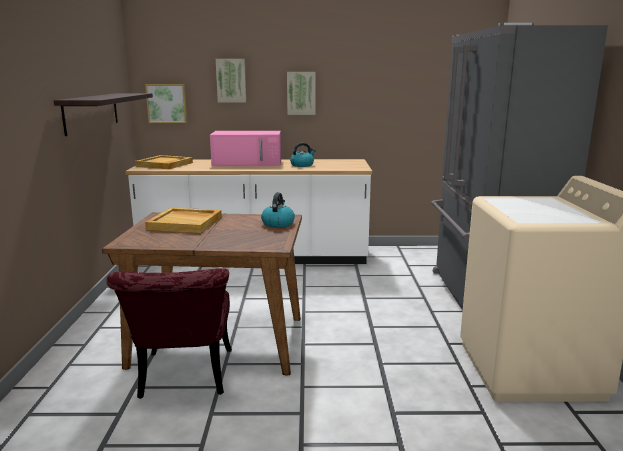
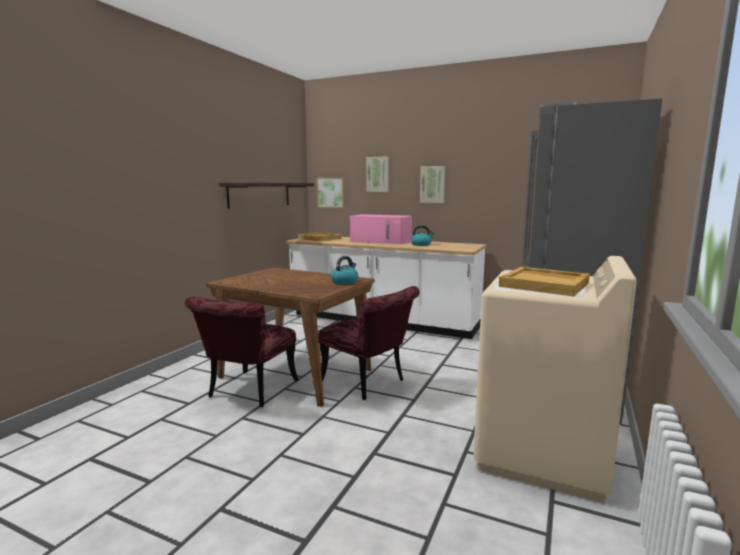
camera: 25 degrees right, 5 degrees down
(186, 223) = (282, 275): beige tray -> beige tray (545, 284)
(313, 335) = (369, 383): none -> red chair

